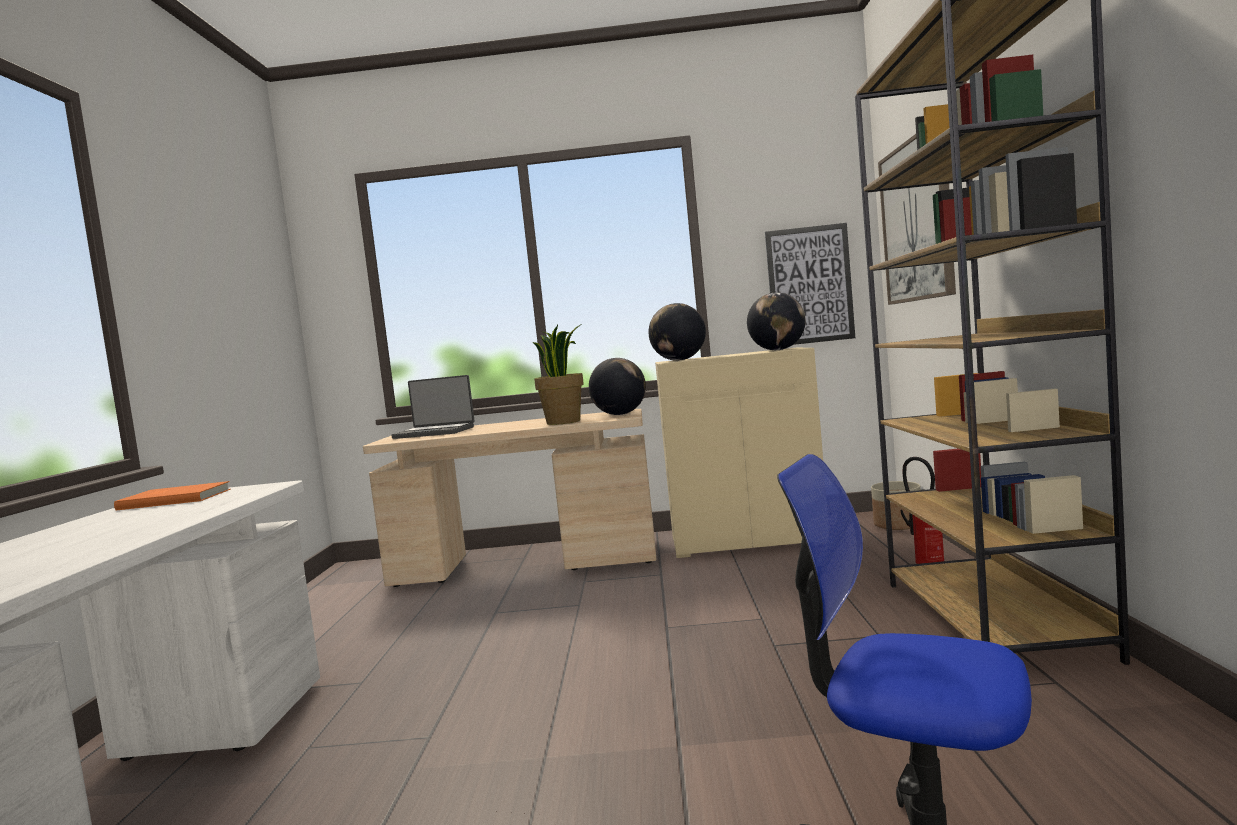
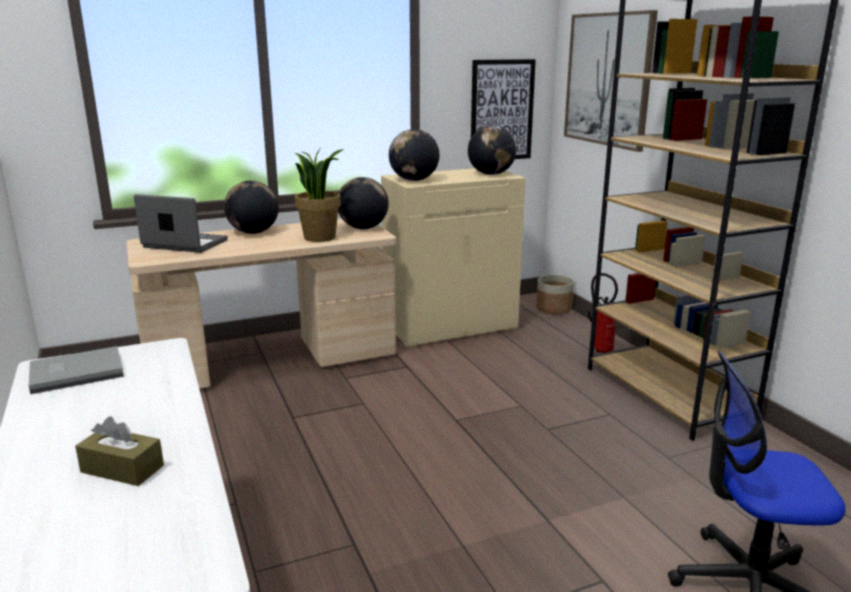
camera: 25 degrees left, 15 degrees up
(58, 550) = (122, 469): none -> brown tissue box
(175, 499) = (75, 372): orange book -> grey book
(435, 432) = (184, 244): laptop -> laptop turned 150 degrees counterclockwise
(510, 423) = (253, 232): none -> globe

